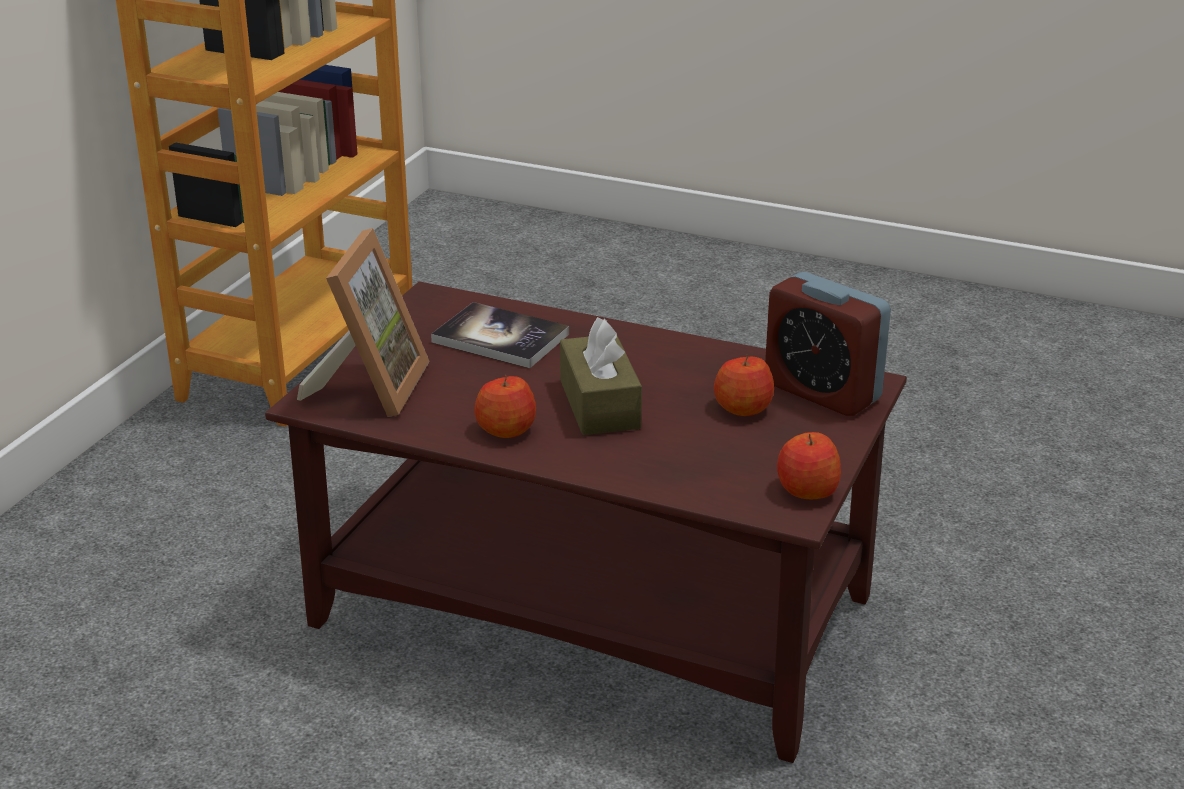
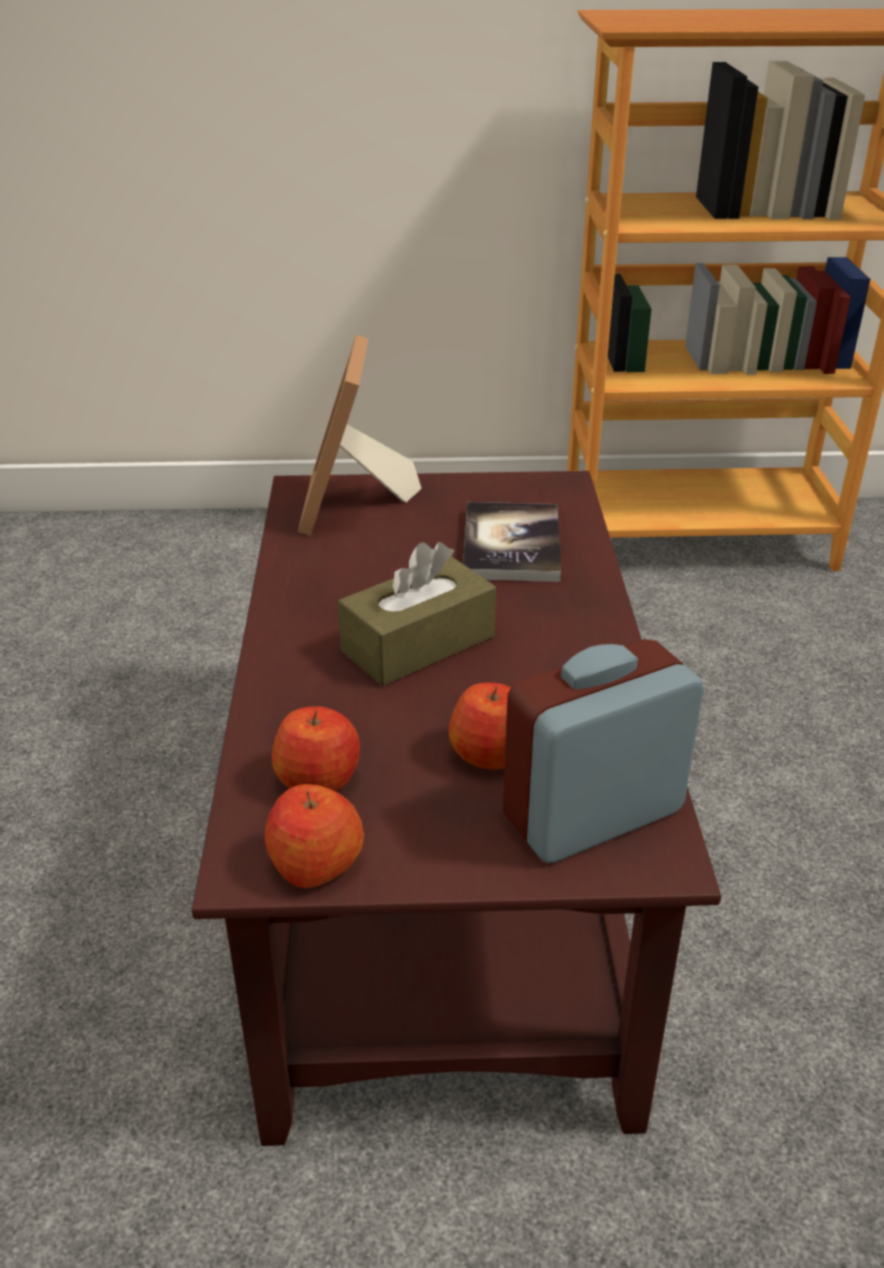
camera: 65 degrees right, 5 degrees up
(370, 386) = (353, 507): picture frame -> picture frame turned 105 degrees clockwise
(506, 429) = (322, 601): apple -> apple (319, 778)
(822, 391) = (593, 814): alarm clock -> alarm clock turned 45 degrees clockwise

